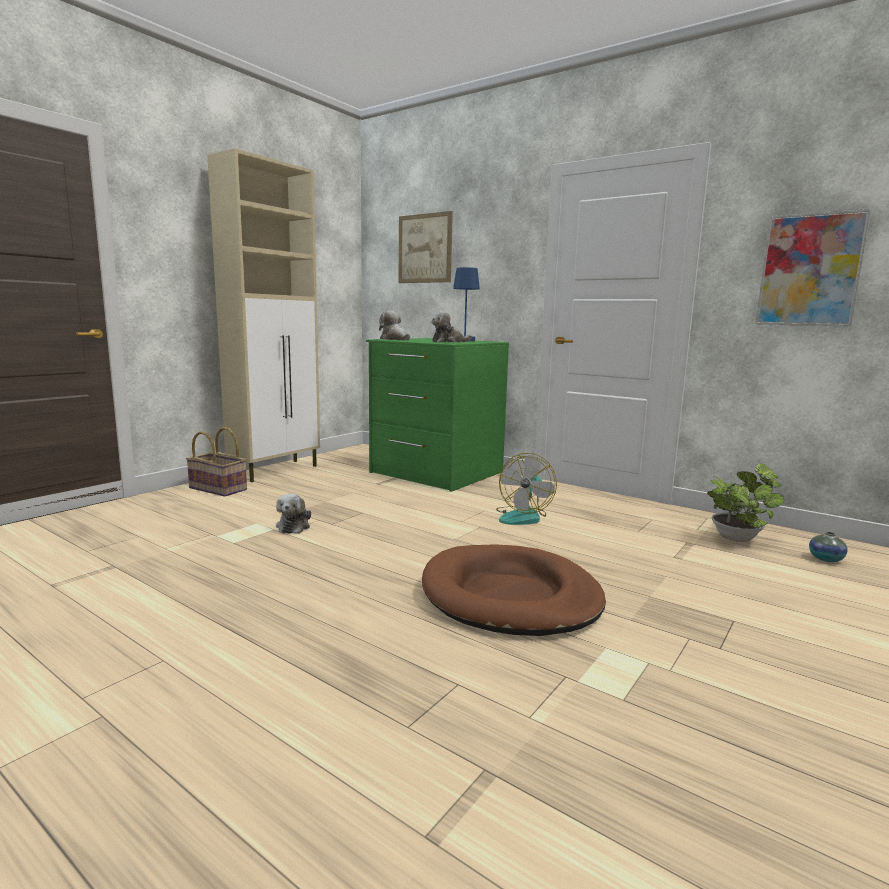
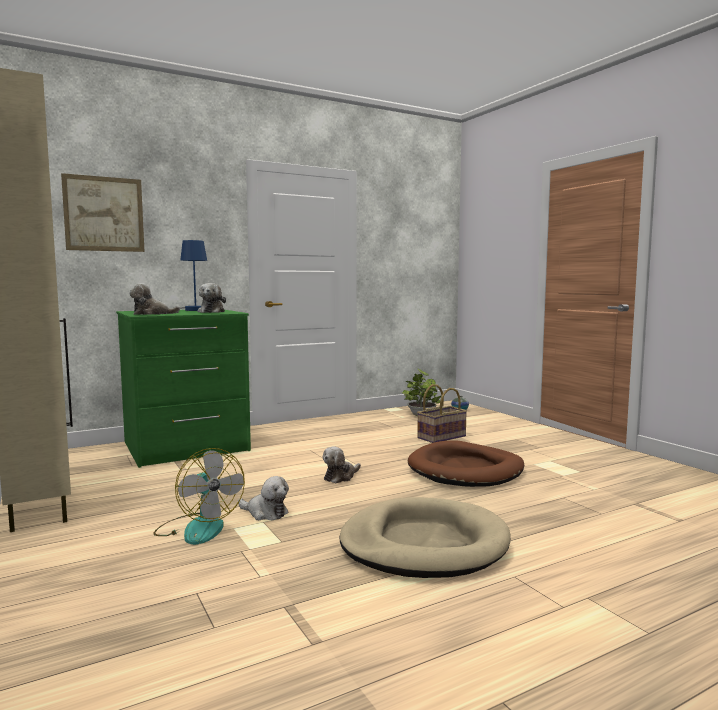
camera: 65 degrees left, 5 degrees down
(219, 489) = (63, 541): basket -> basket (441, 437)
(241, 600) = (423, 544): none -> beige dog bed
(412, 536) = (340, 477): none -> plush toy
(523, 517) = (337, 443): fan -> fan (198, 528)
(810, 270) = (410, 255): picture -> none

